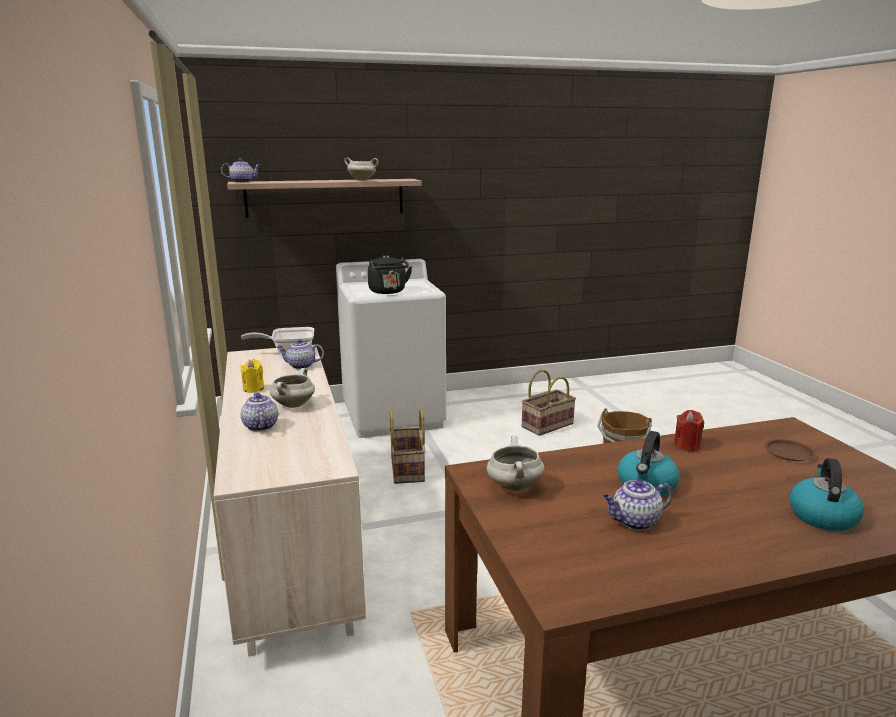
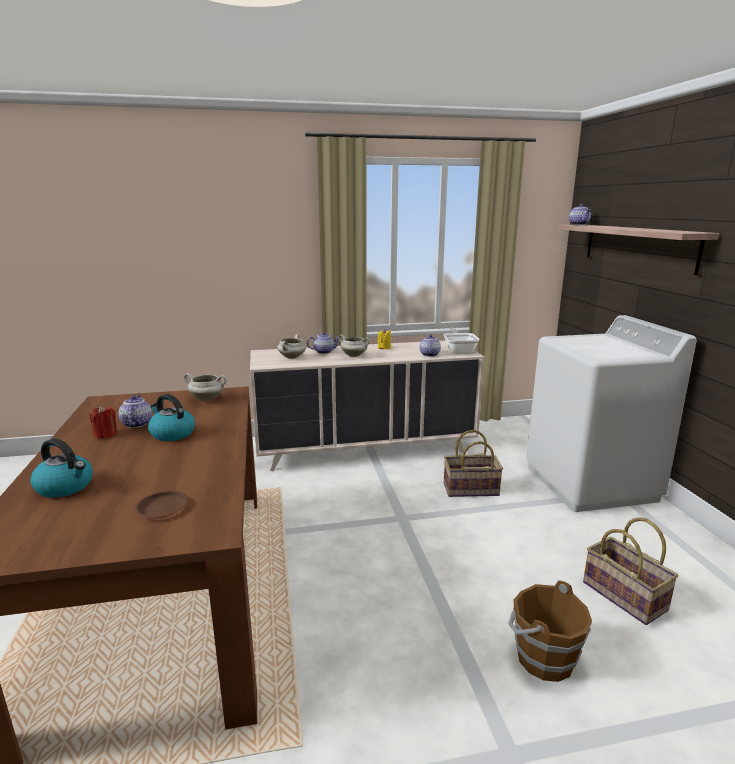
camera: 95 degrees right, 0 degrees up
(362, 180) = (647, 229): white cooking pot -> white cooking pot (292, 357)
(388, 292) = (577, 344): black kettle -> none
(687, 446) = (216, 461): red candle -> red candle (106, 434)

